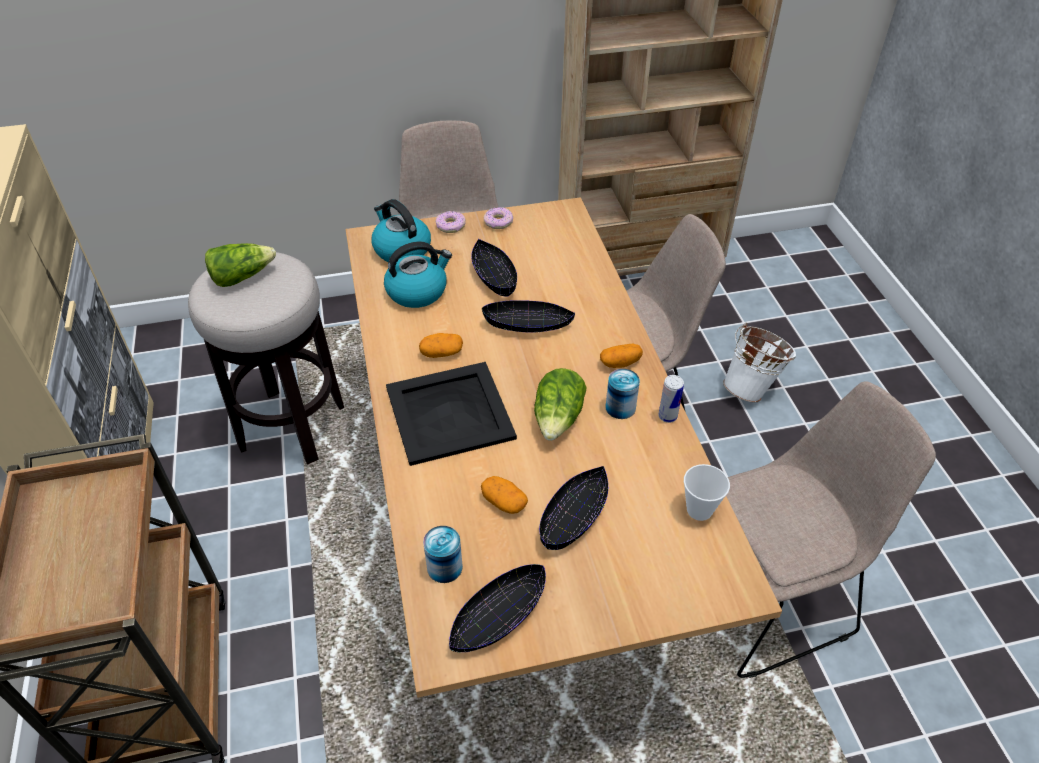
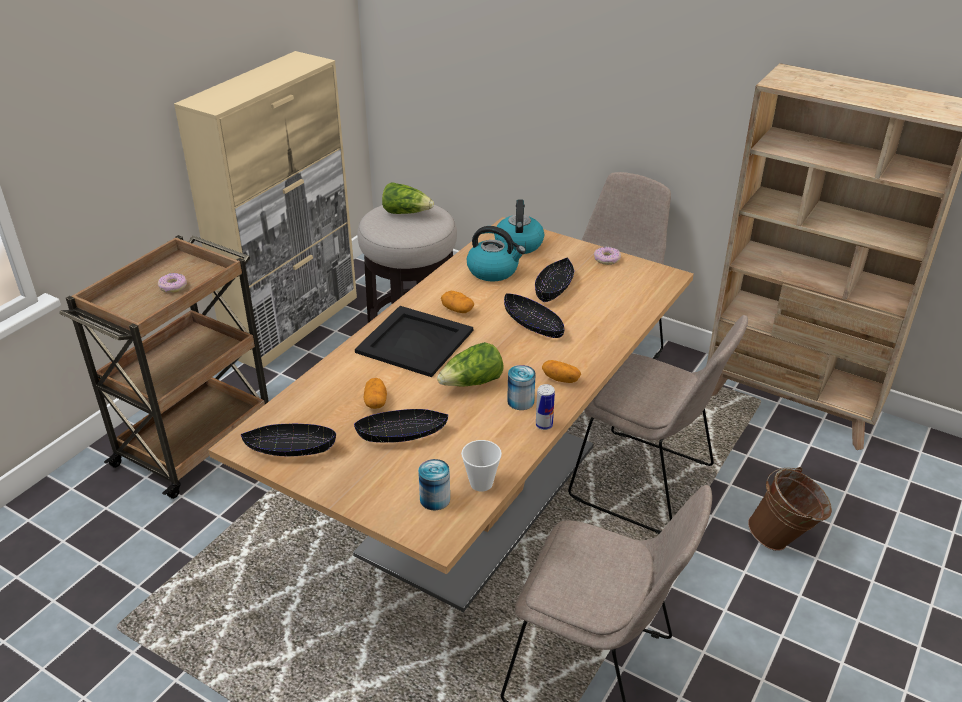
camera: 45 degrees right, 10 degrees down
(444, 567) = (300, 409): can -> can (435, 499)
(451, 226) = (570, 246): donut -> donut (173, 287)
(751, 388) = (783, 540): white bucket -> brown bucket

